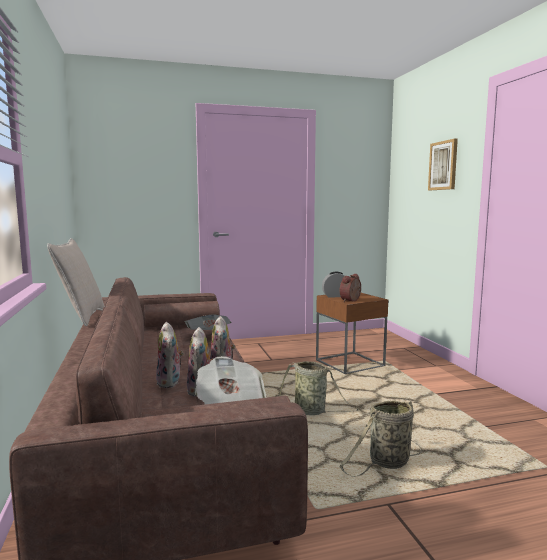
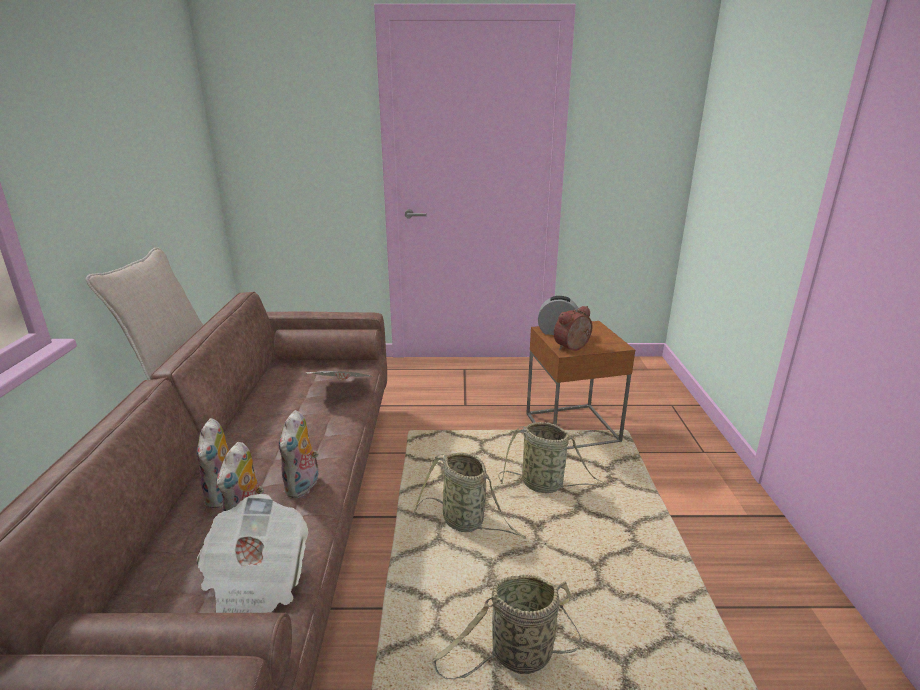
camera: 15 degrees right, 15 degrees up
(351, 389) = (545, 485): none -> basket
(443, 165) = (777, 121): picture -> none

